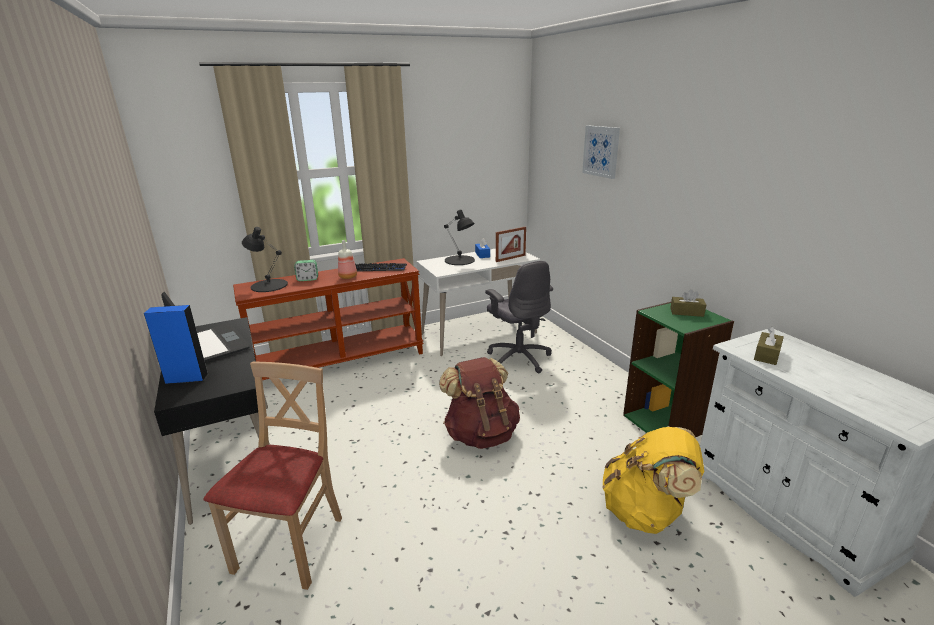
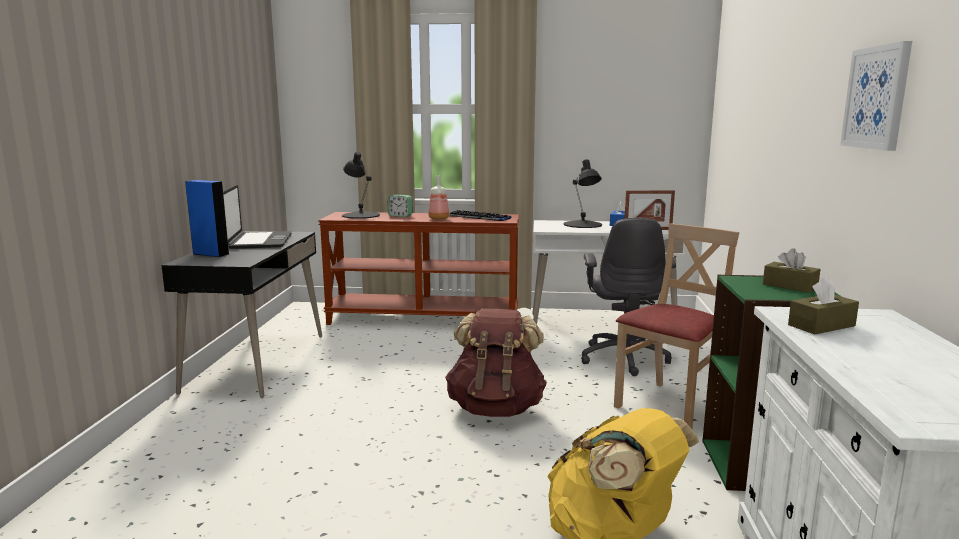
camera: 30 degrees right, 10 degrees down
(291, 545) = (228, 432): beige chair -> beige chair (669, 405)
(601, 151) = (763, 82): picture -> picture (877, 97)

